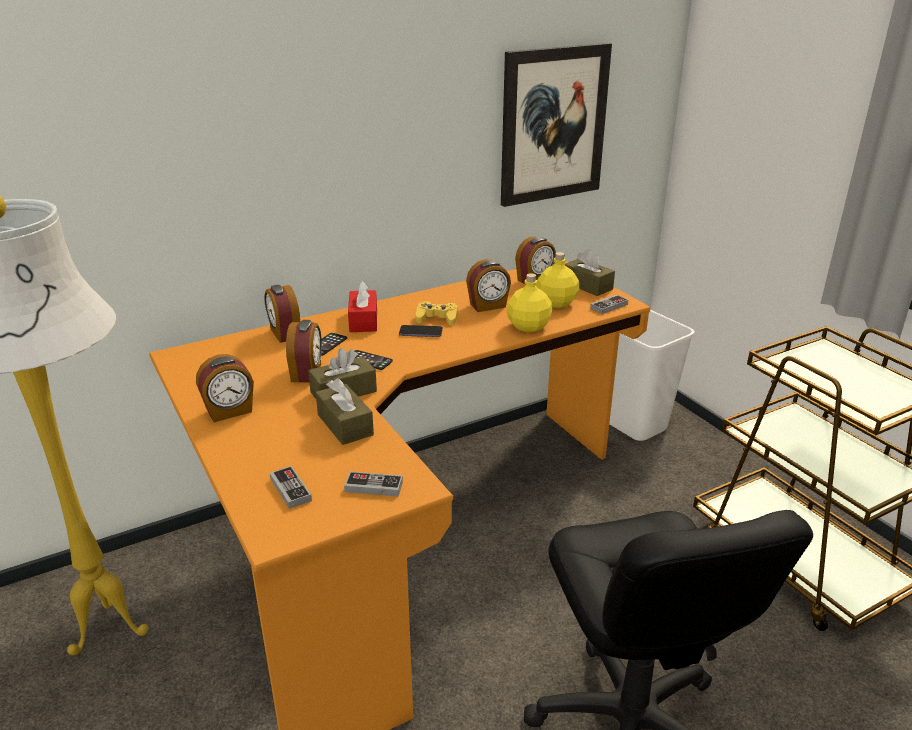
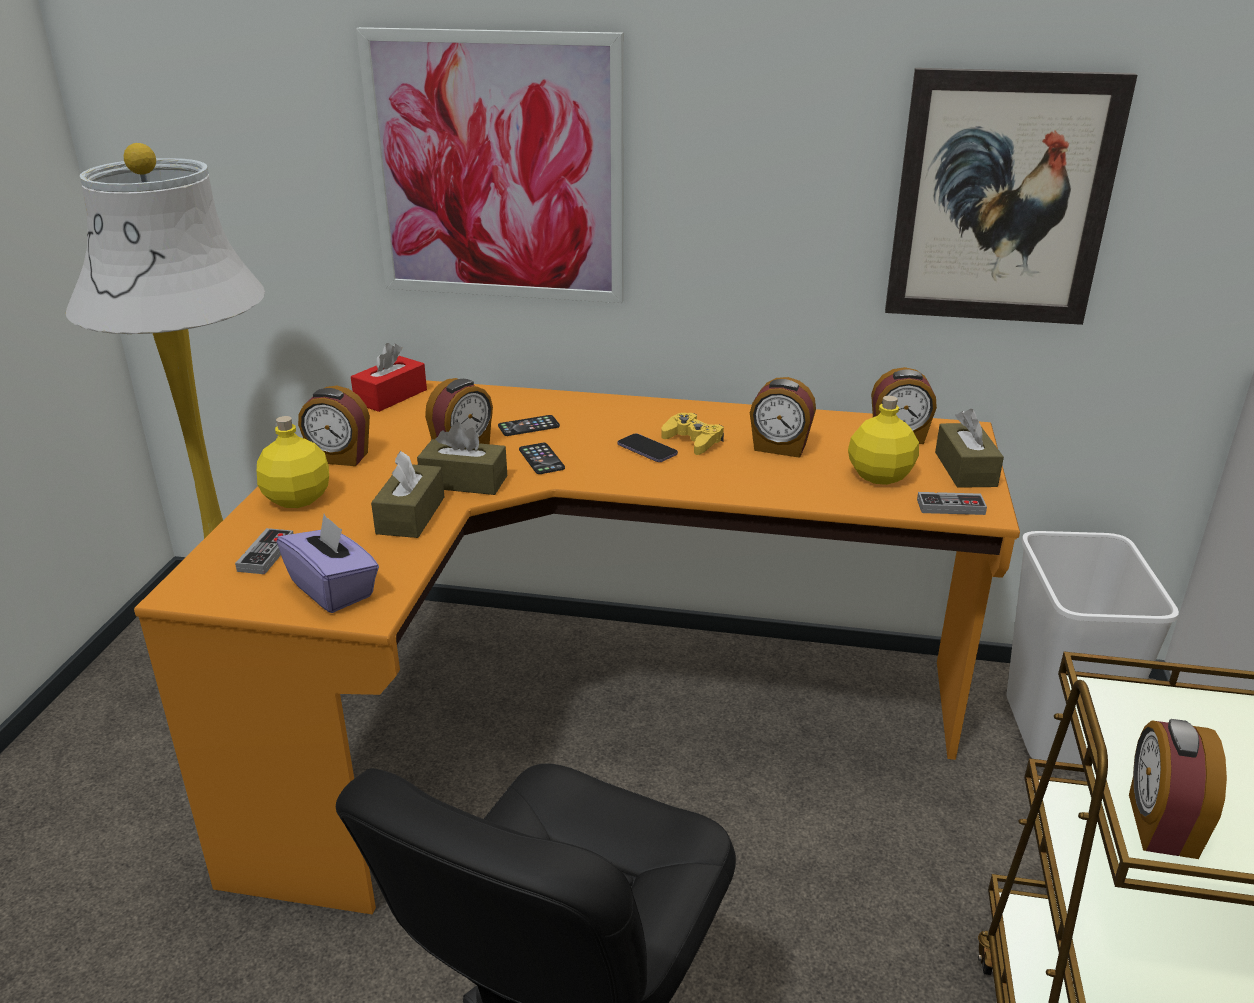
camera: 40 degrees right, 0 degrees up
(241, 161) = (496, 169): none -> picture
(284, 334) = (507, 400): alarm clock -> alarm clock (1159, 825)
(363, 320) = (607, 414): red tissue box -> red tissue box (391, 396)
(374, 487) = (333, 589): game controller -> purple tissue box
(528, 326) = (790, 491): yellow bottle -> yellow bottle (298, 498)

